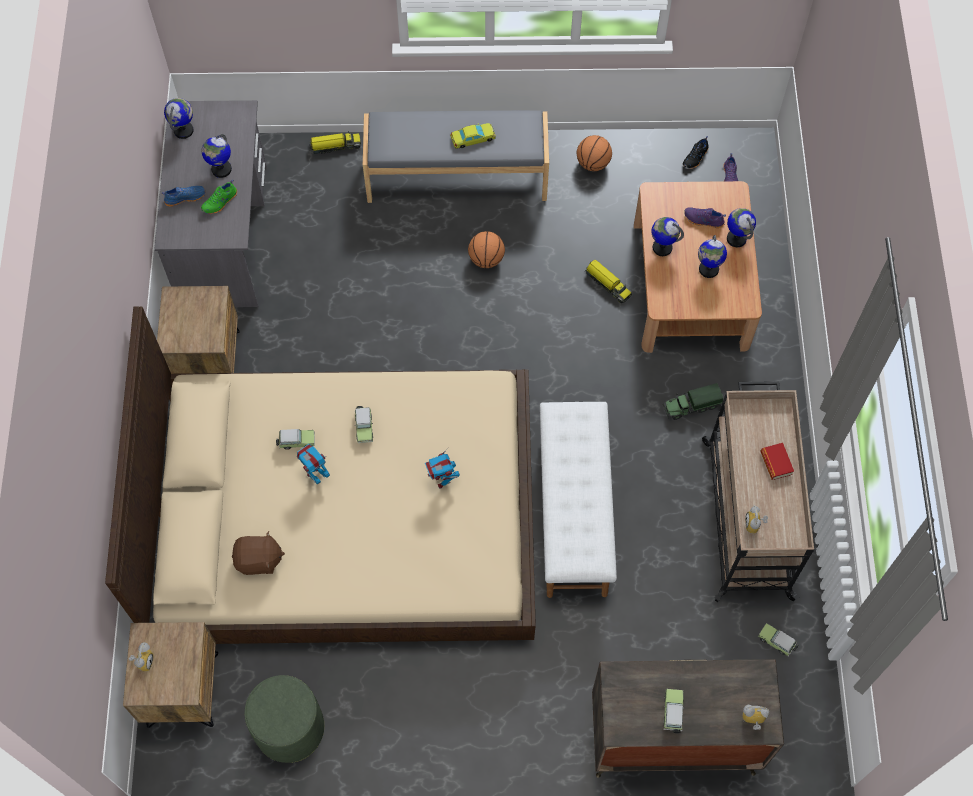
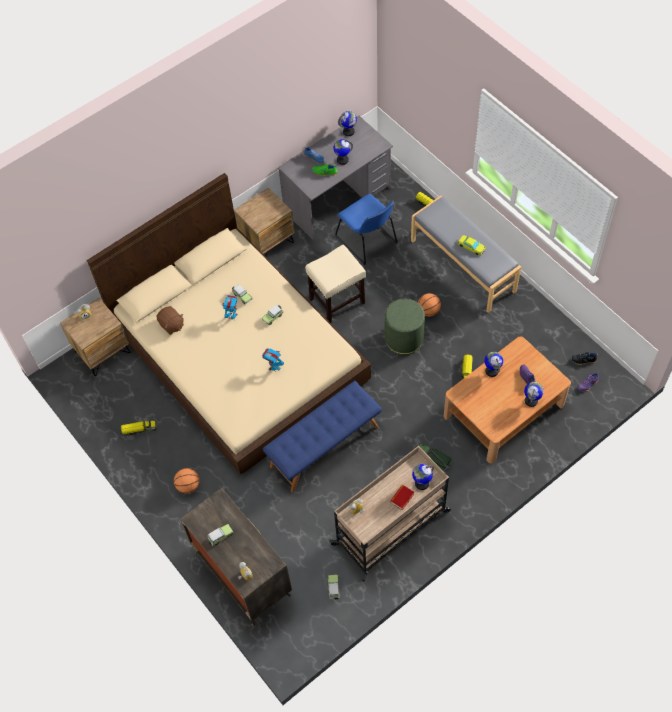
camera: 55 degrees right, 5 degrees down
(289, 729) = (117, 407): green ottoman -> green ottoman (404, 338)
(321, 248) = (368, 241): none -> blue chair
(351, 724) = (138, 429): none -> toy truck
(376, 345) = (337, 300): none -> beige stool
(572, 512) = (324, 446): white bench -> blue bench
(593, 163) = (531, 317): basketball -> basketball (188, 485)
(708, 269) = (499, 400): globe -> globe (421, 483)

